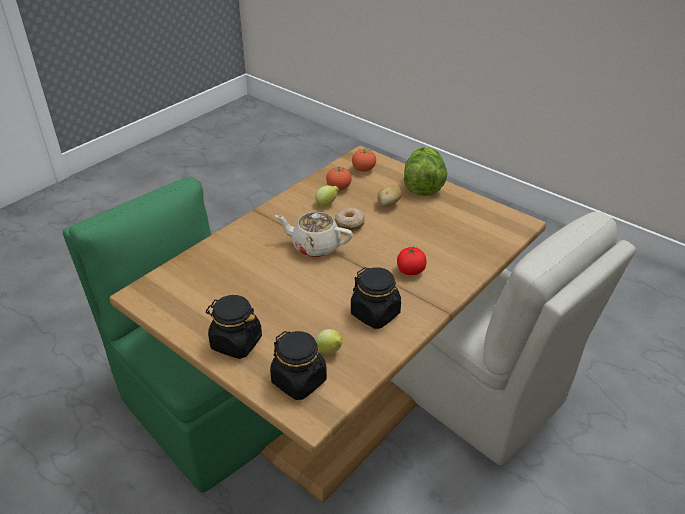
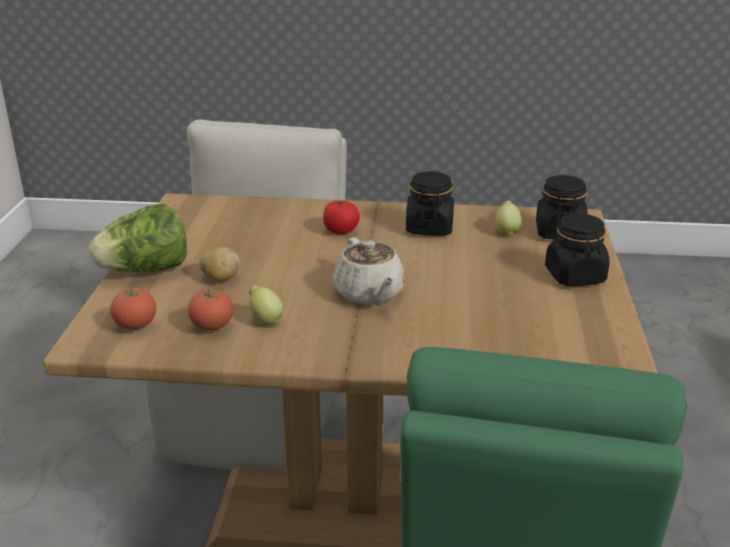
camera: 125 degrees left, 10 degrees down
(349, 224) = (294, 289): donut -> none

